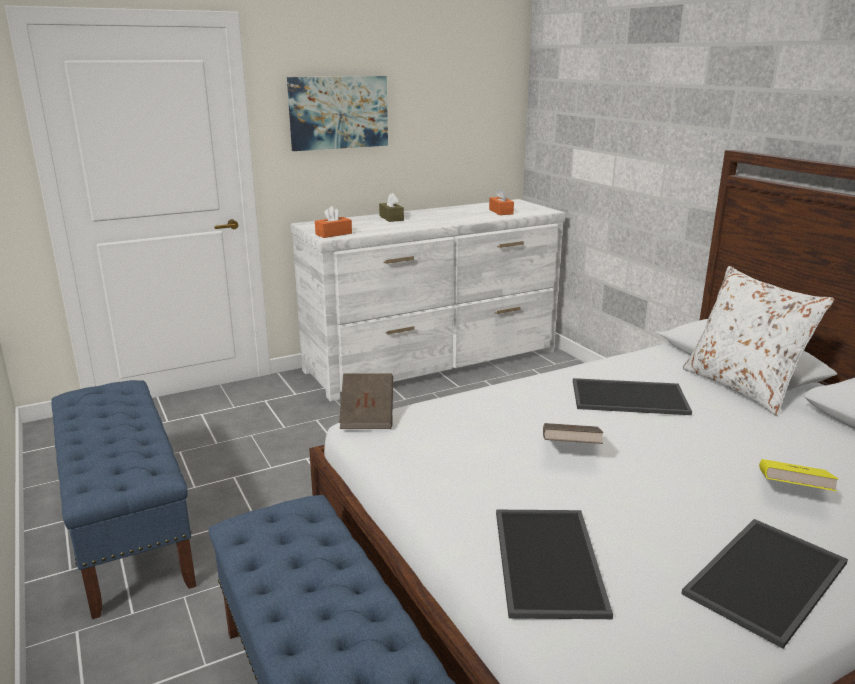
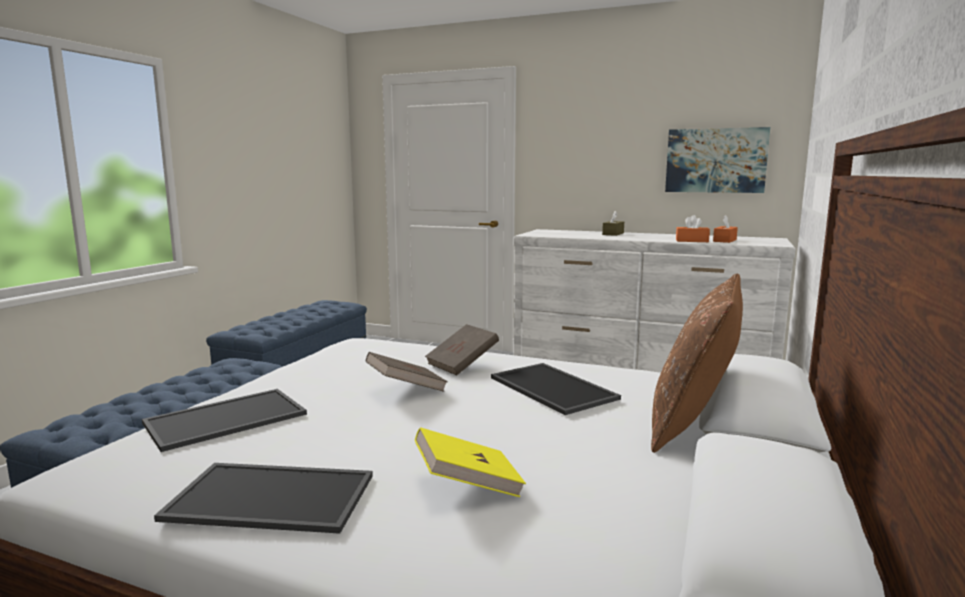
camera: 50 degrees right, 10 degrees down
(333, 234) = (536, 234): orange tissue box -> orange tissue box (692, 241)
(338, 112) = (588, 141): picture -> picture (715, 160)
(367, 416) = (370, 337): brown book -> brown book (462, 364)
(742, 387) = (693, 425): white pillow -> brown pillow

